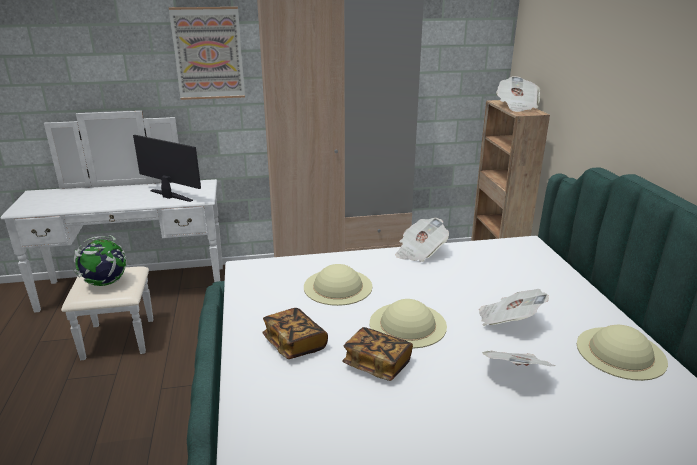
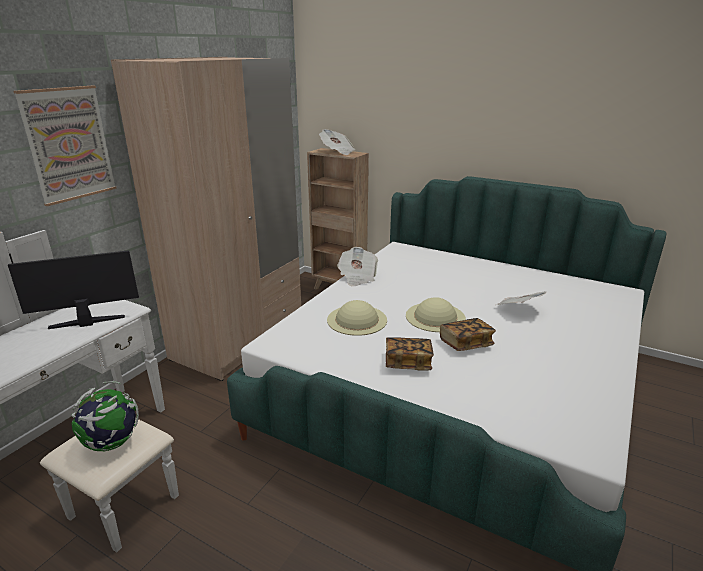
camera: 50 degrees left, 0 degrees up
(508, 321) = (469, 289): newspaper -> none
(620, 352) = (528, 278): beige hat -> none

